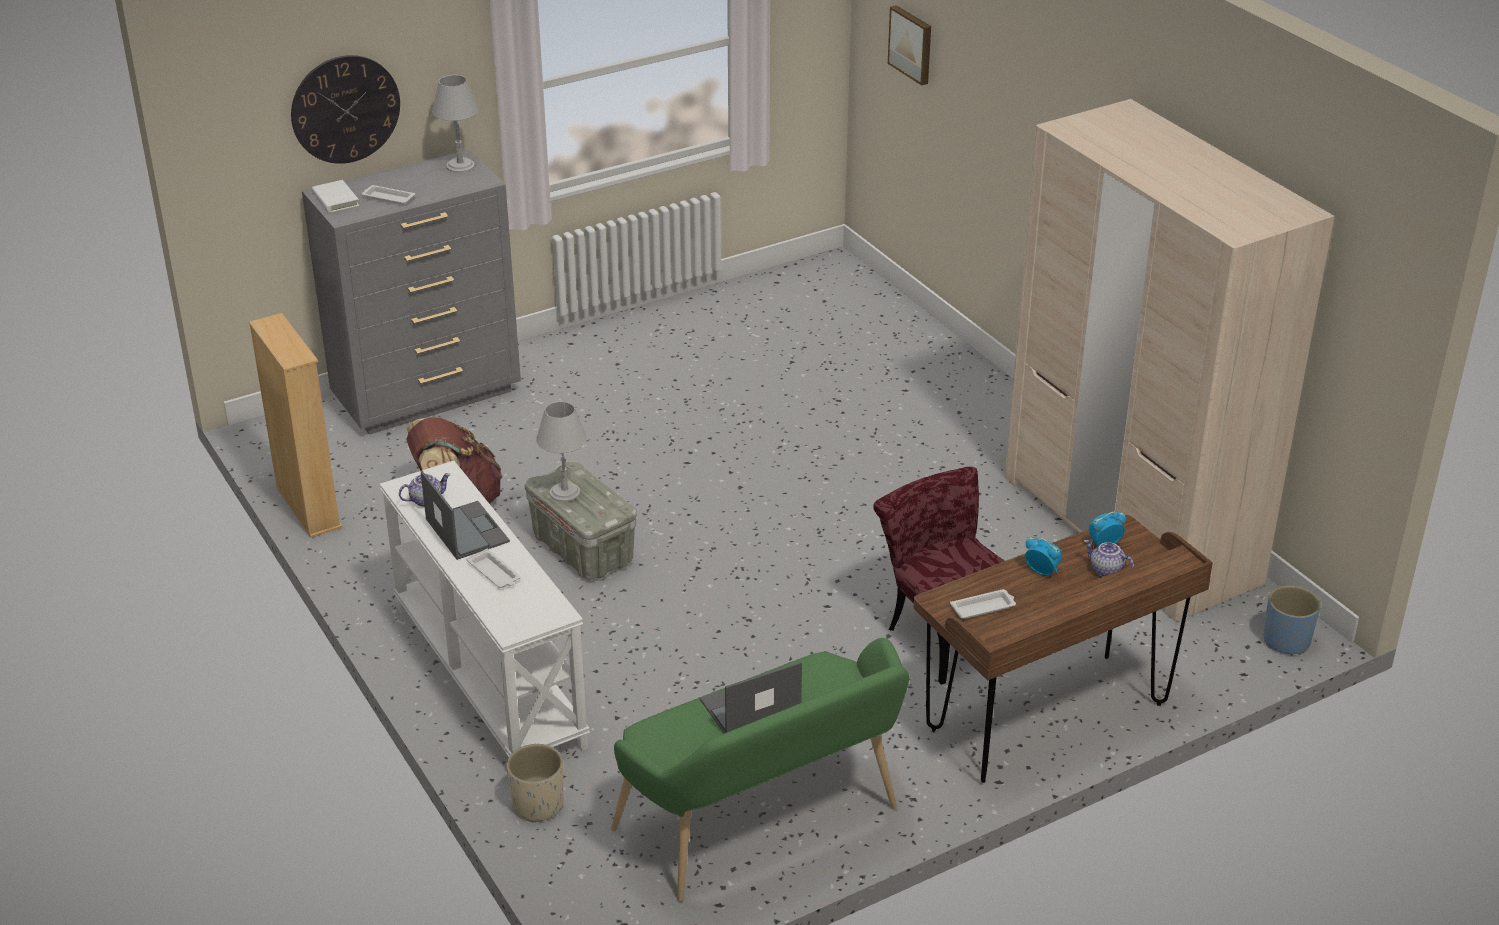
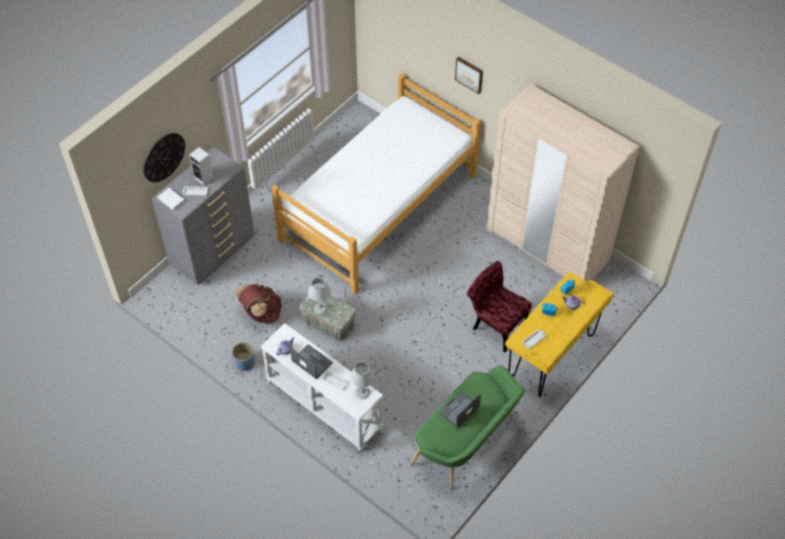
camera: 20 degrees left, 20 degrees up
(308, 507) = (196, 336): beige bookcase -> none
(420, 184) = (204, 178): none -> speaker
(460, 166) = (216, 160): grey table lamp -> grey table lamp (363, 392)
(537, 804) = (376, 462): beige planter -> none
(796, 400) = (380, 207): none -> bed
(912, 44) = (396, 31): picture -> picture (470, 74)
(1048, 718) = (551, 356): brown desk -> yellow desk
(1286, 641) = (627, 288): blue planter -> blue planter (245, 363)

